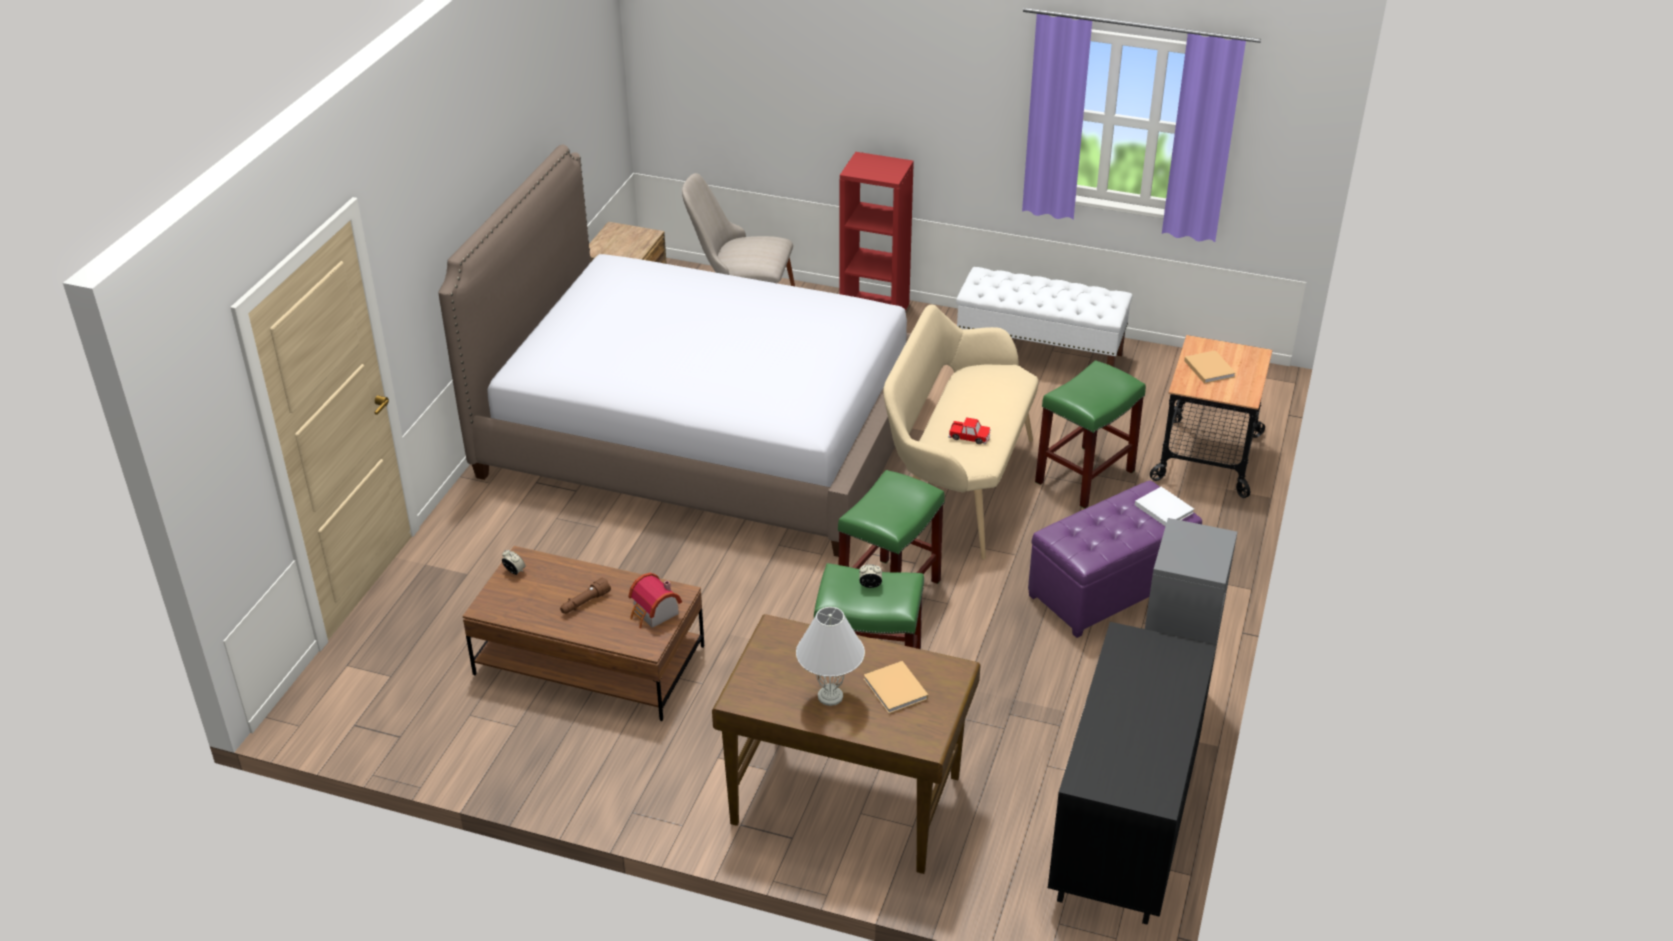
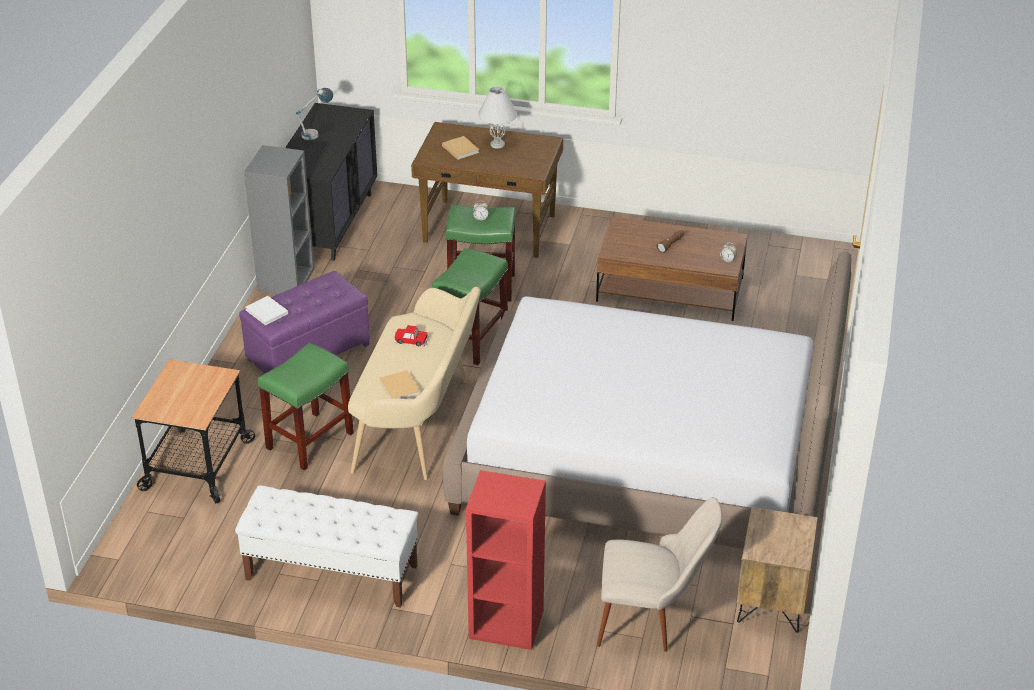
camera: 175 degrees right, 0 degrees up
(654, 614) = (623, 240): toy house -> none
(1155, 732) = (316, 133): none -> table lamp
(1208, 368) = (197, 394): beige book -> beige book (400, 388)

